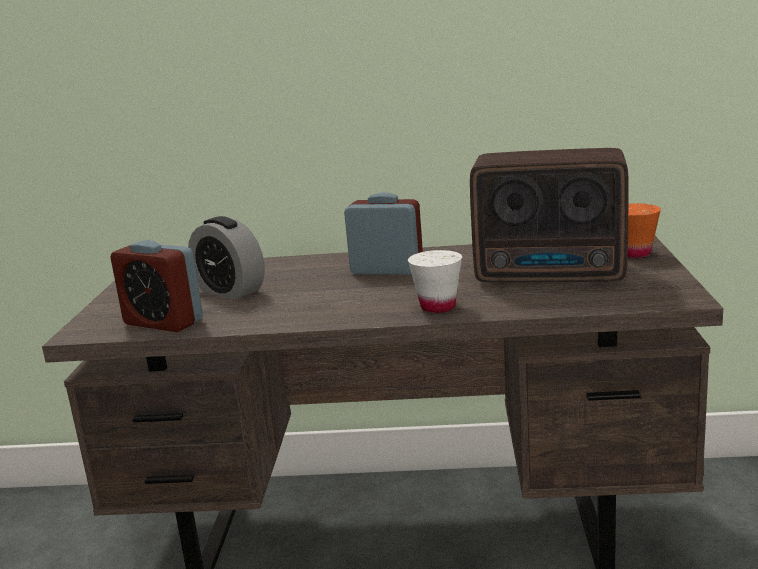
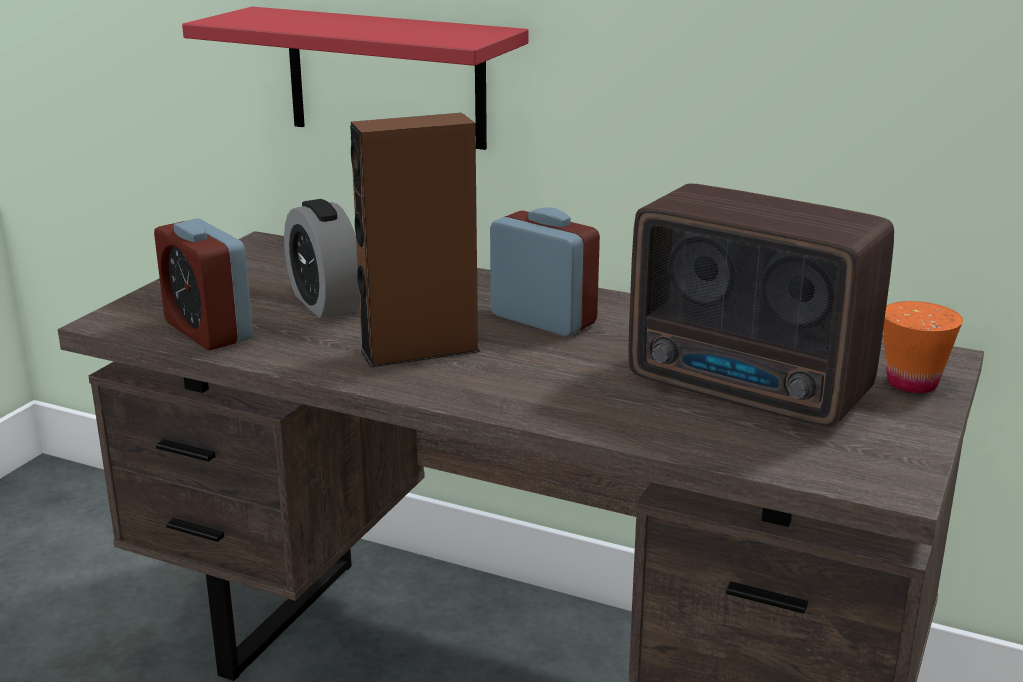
camera: 20 degrees right, 5 degrees up
(224, 135) = (386, 78): none -> red shelf
(326, 301) = (420, 350): none -> brown speaker
(438, 307) = (543, 401): white cup -> none

